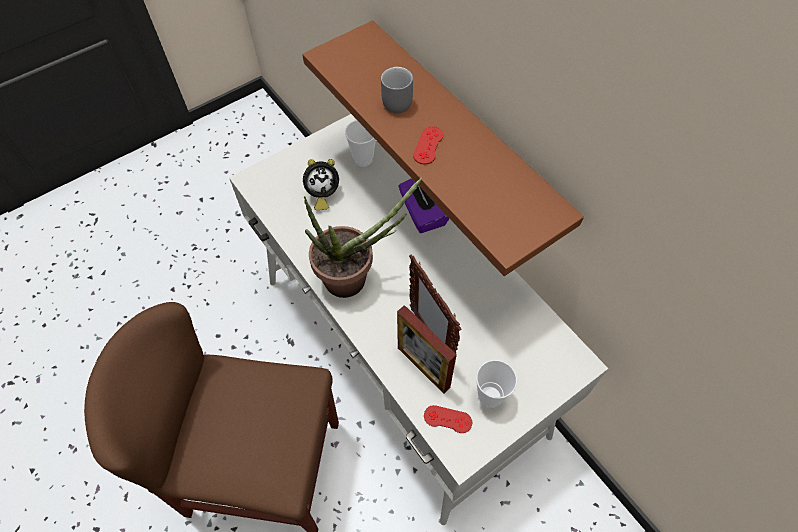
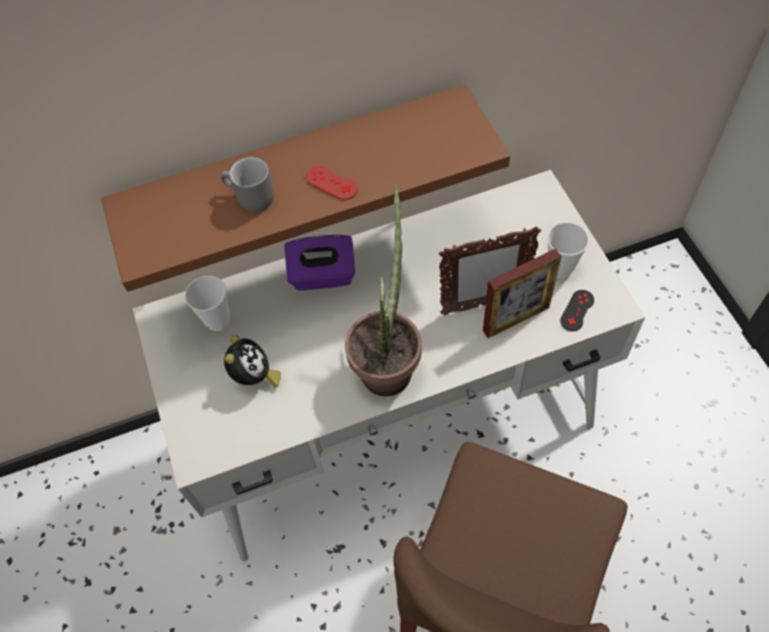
camera: 70 degrees left, 0 degrees up
(447, 419) = (577, 310): red game controller -> black game controller

